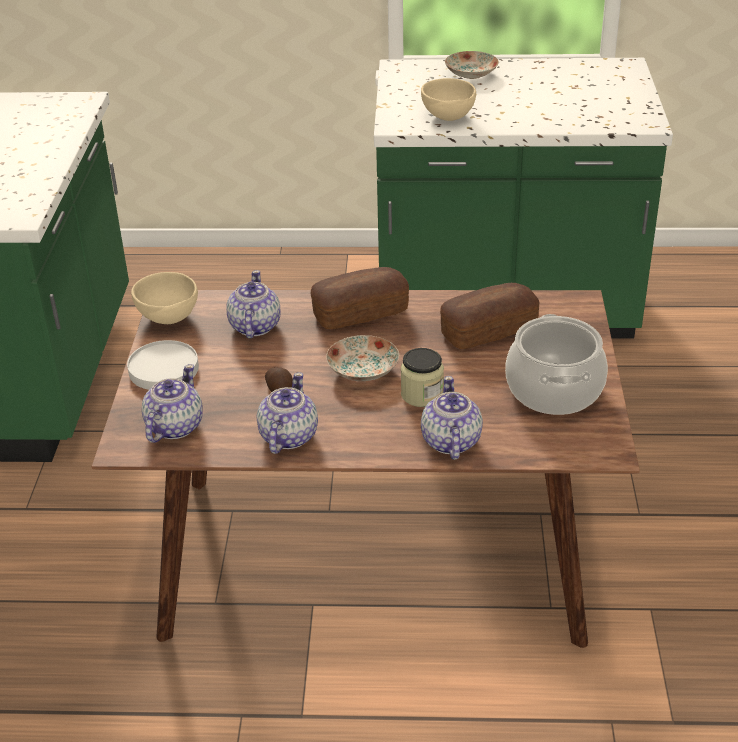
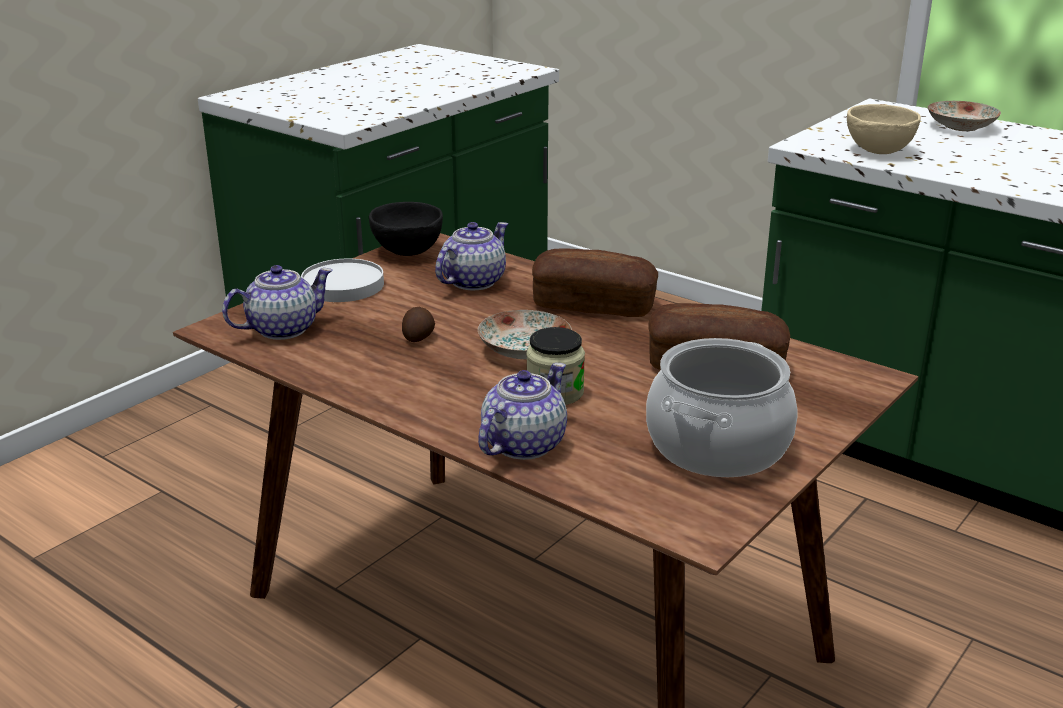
camera: 35 degrees right, 10 degrees down
(168, 318) = (406, 251): beige bowl -> black bowl
(287, 437) = (367, 375): teapot -> none

